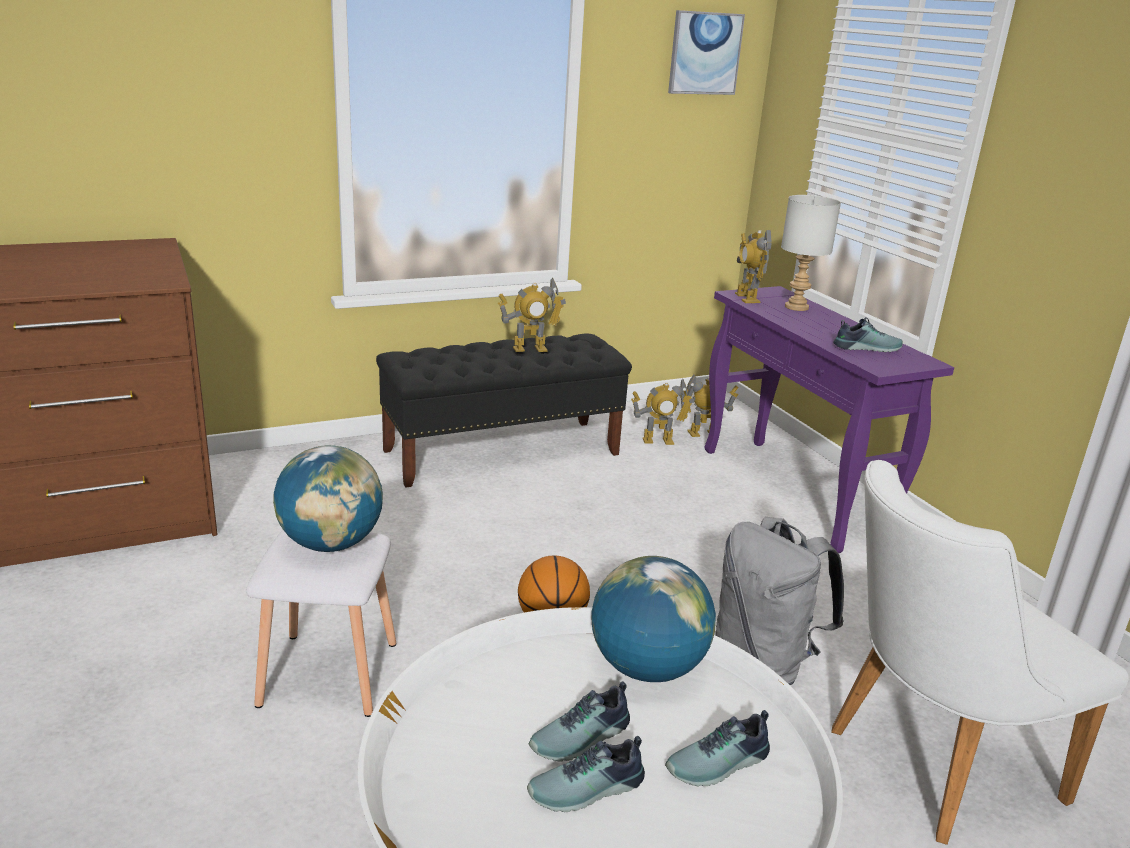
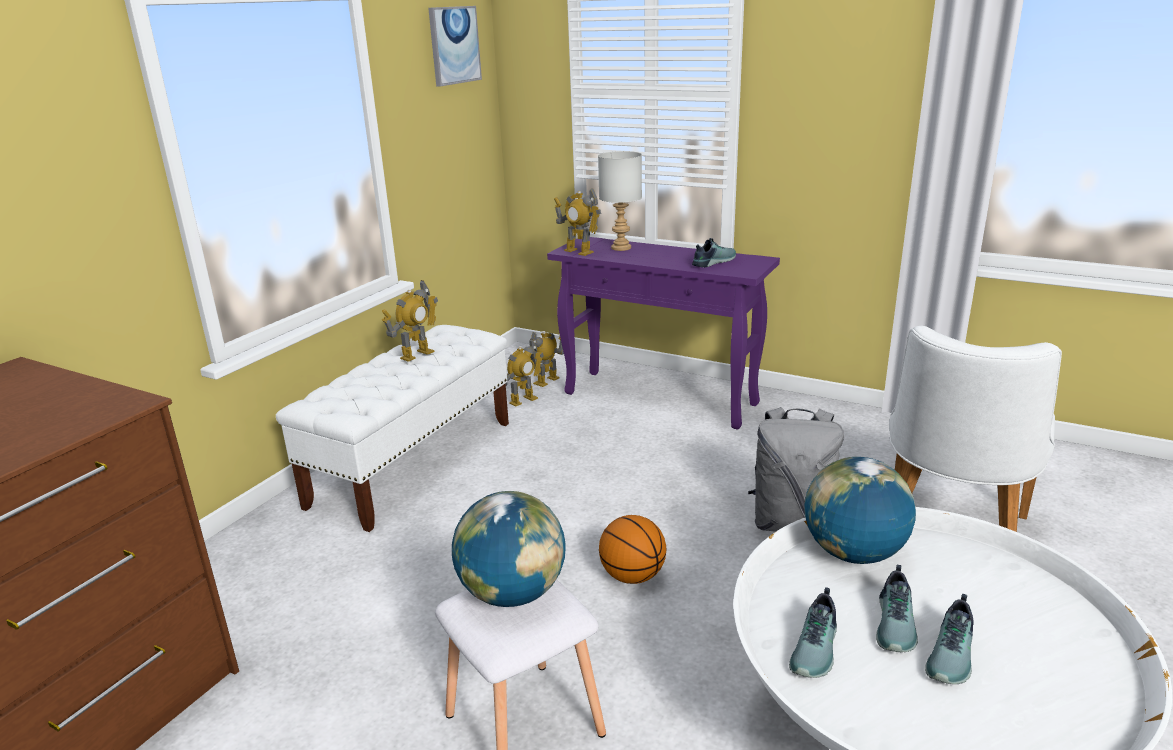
camera: 35 degrees left, 0 degrees up
(503, 452) = (414, 462): black bench -> white bench
(719, 765) = (982, 588): shoe -> shoe (817, 649)

